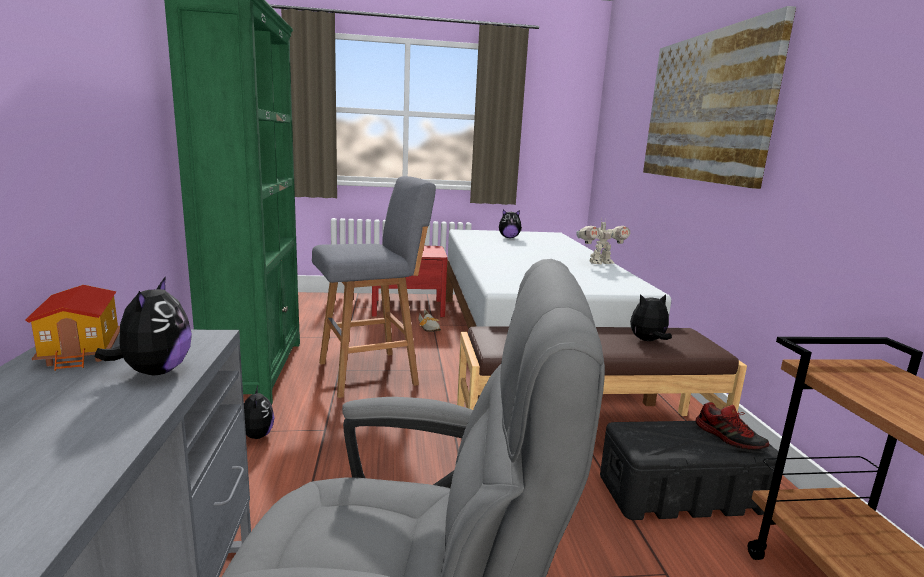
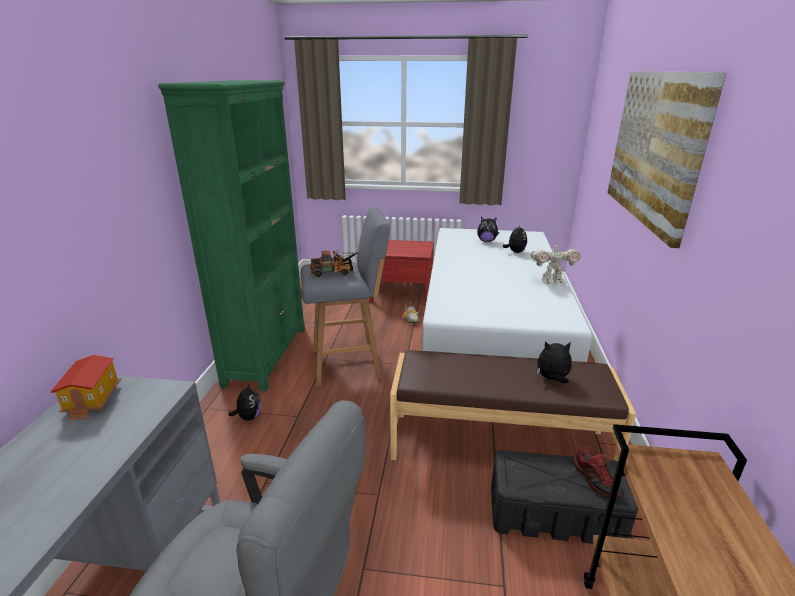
camera: 15 degrees right, 10 degrees up
(155, 371) = (125, 426): plush toy -> plush toy (515, 252)
(363, 249) = (335, 272): none -> toy truck

